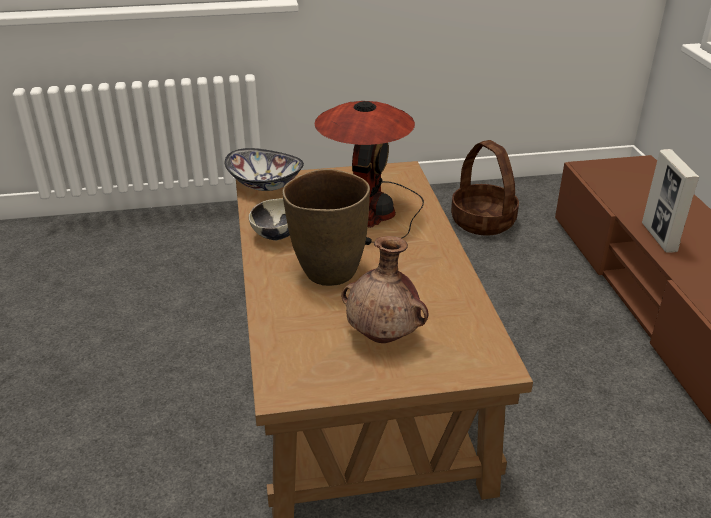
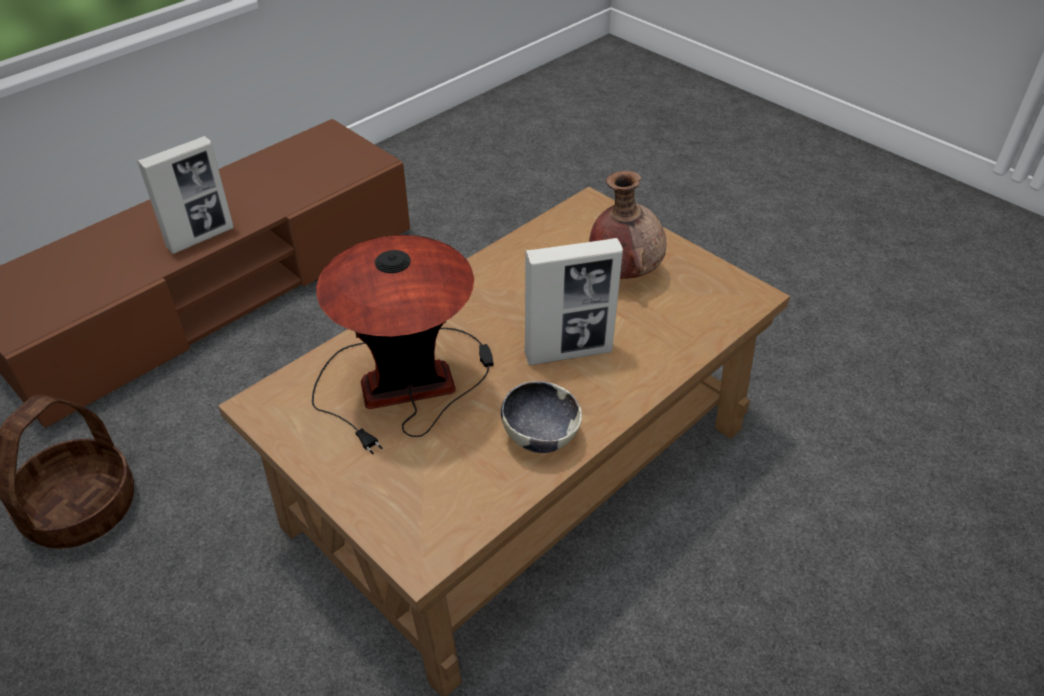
camera: 125 degrees left, 10 degrees up
(265, 185) = (421, 536): bowl -> none
(328, 272) = (568, 353): brown vase -> picture frame

